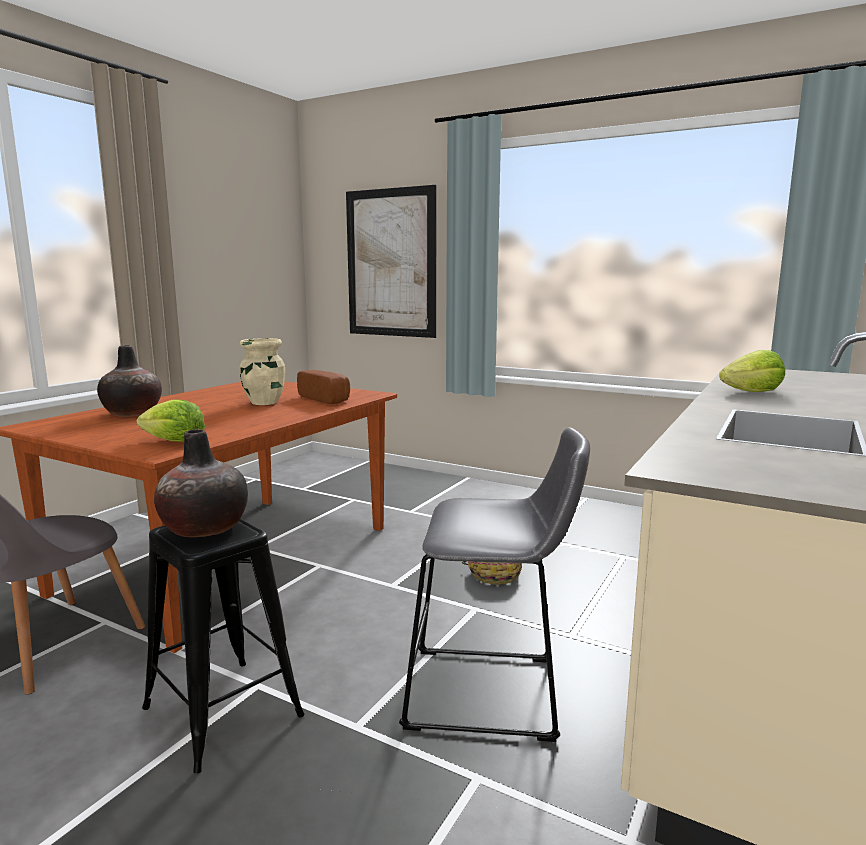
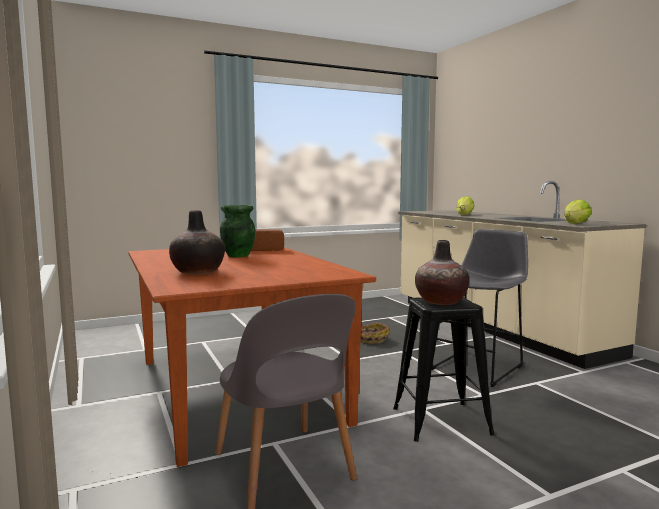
camera: 55 degrees left, 5 degrees down
(174, 441) = (324, 271): lettuce -> lettuce (575, 223)
(263, 402) = (238, 256): beige vase -> green vase
(391, 263) = (155, 154): picture -> none

